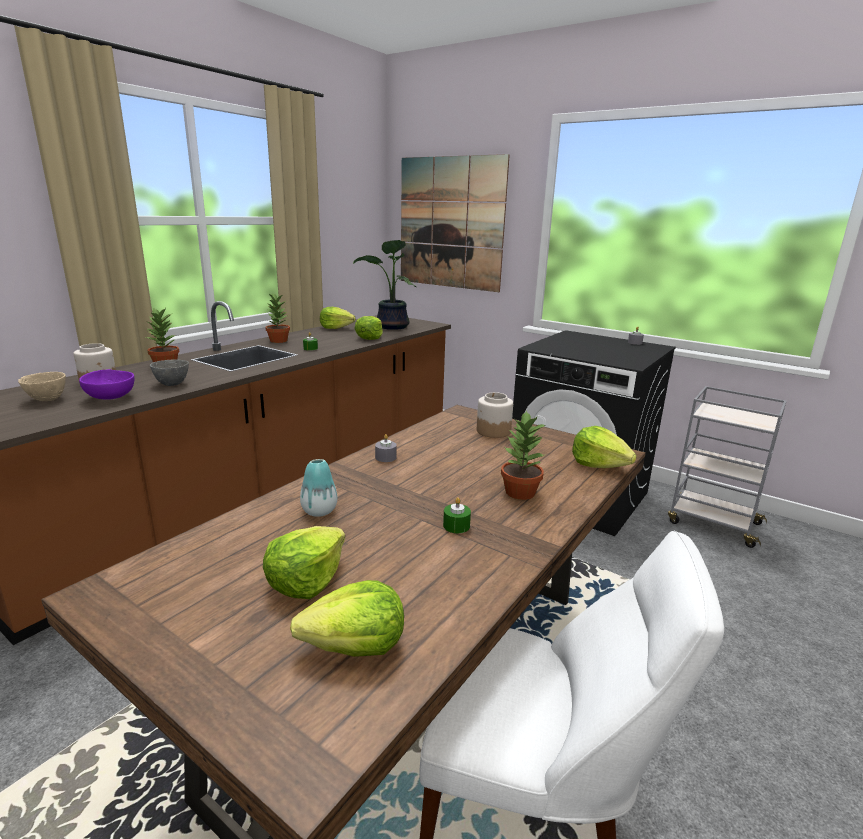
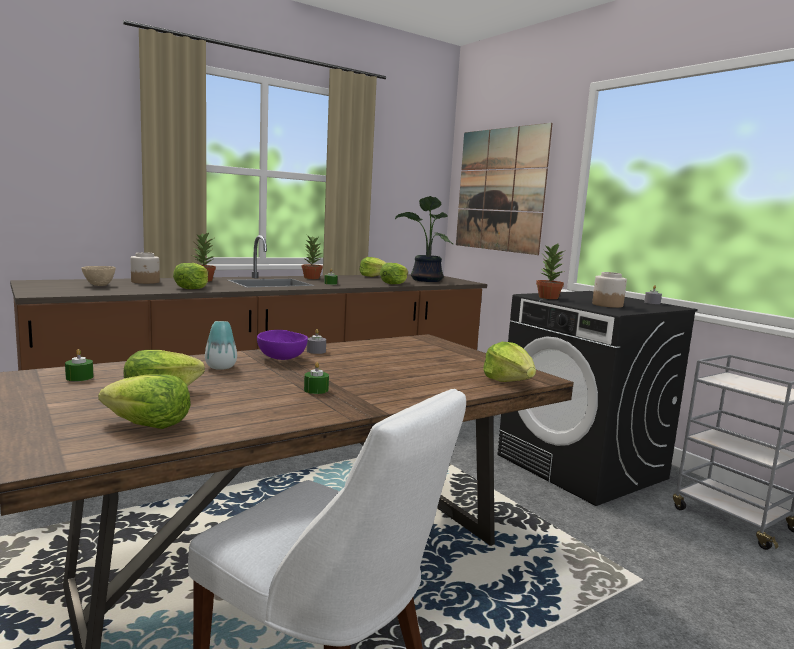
camera: 20 degrees right, 10 degrees down
(111, 397) = (141, 288): purple bowl -> purple bowl (282, 358)
(171, 384) = (192, 288): grey bowl -> lettuce
(174, 576) = (79, 377): none -> green candle
(493, 431) = (436, 351): jar -> jar (607, 305)
(519, 493) = (401, 383): potted plant -> potted plant (548, 297)

